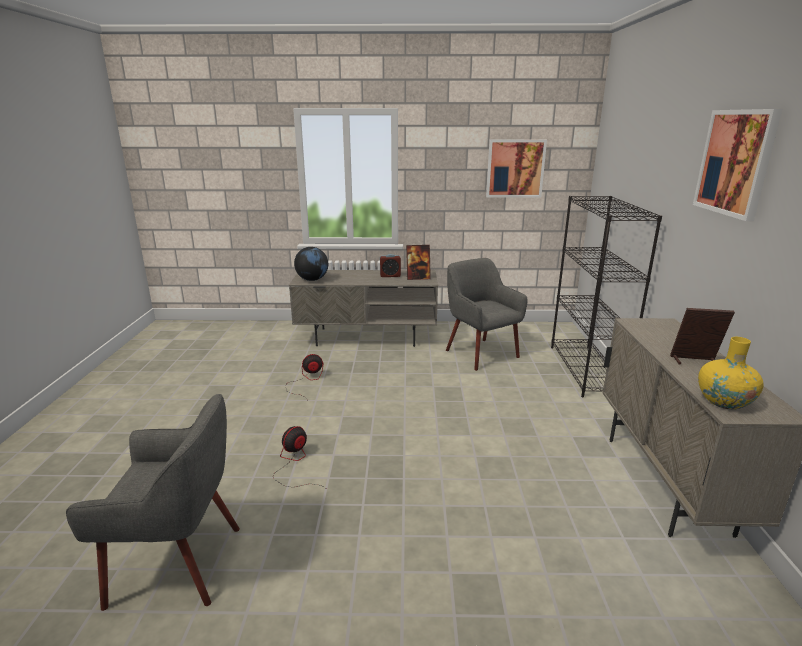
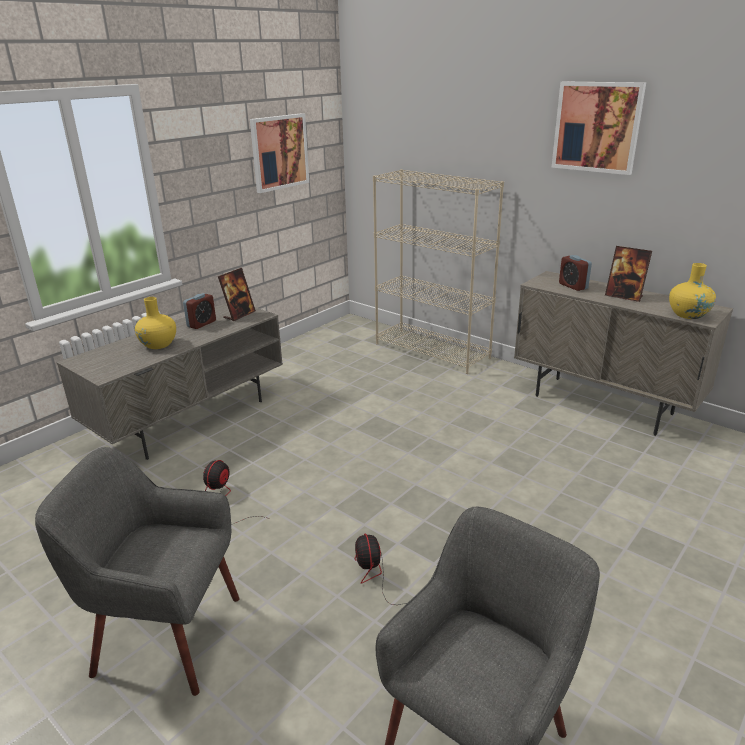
camera: 50 degrees left, 5 degrees up
(312, 280) = (116, 366): globe -> none
(349, 277) = (158, 344): none -> yellow vase
(480, 353) = (333, 377): grey armchair -> grey armchair (166, 636)
(586, 370) = (432, 351): black bookcase -> beige bookcase
(663, 336) = (573, 286): none -> alarm clock
(694, 361) = (624, 296): picture frame -> picture frame turned 105 degrees counterclockwise

